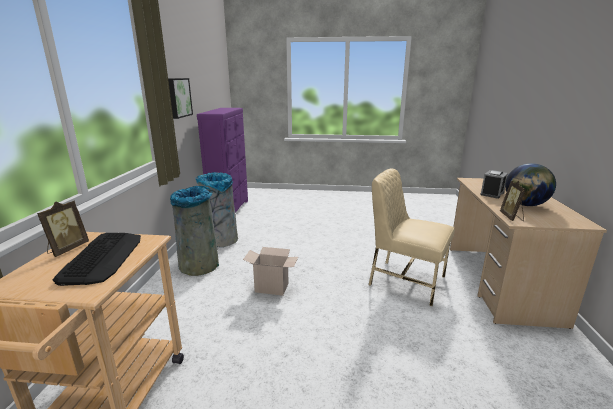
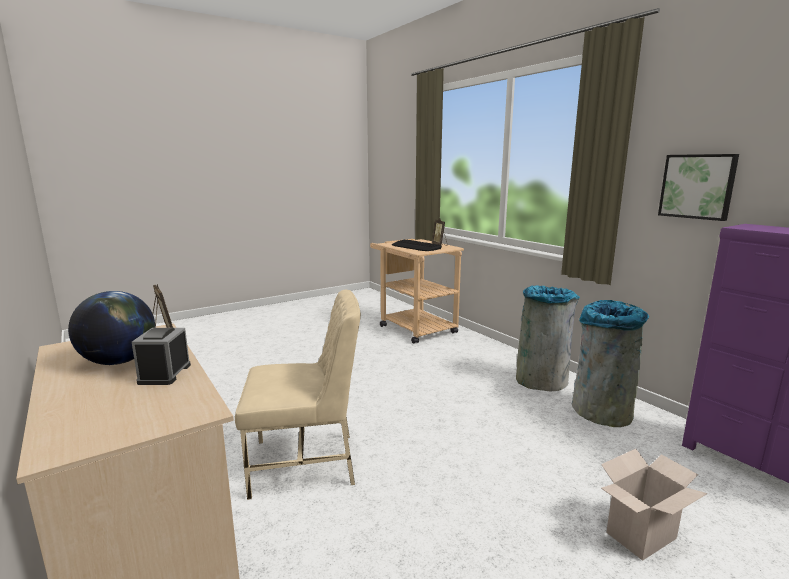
camera: 140 degrees right, 5 degrees down
(273, 287) = (438, 392): cardboard box -> cardboard box (641, 537)

